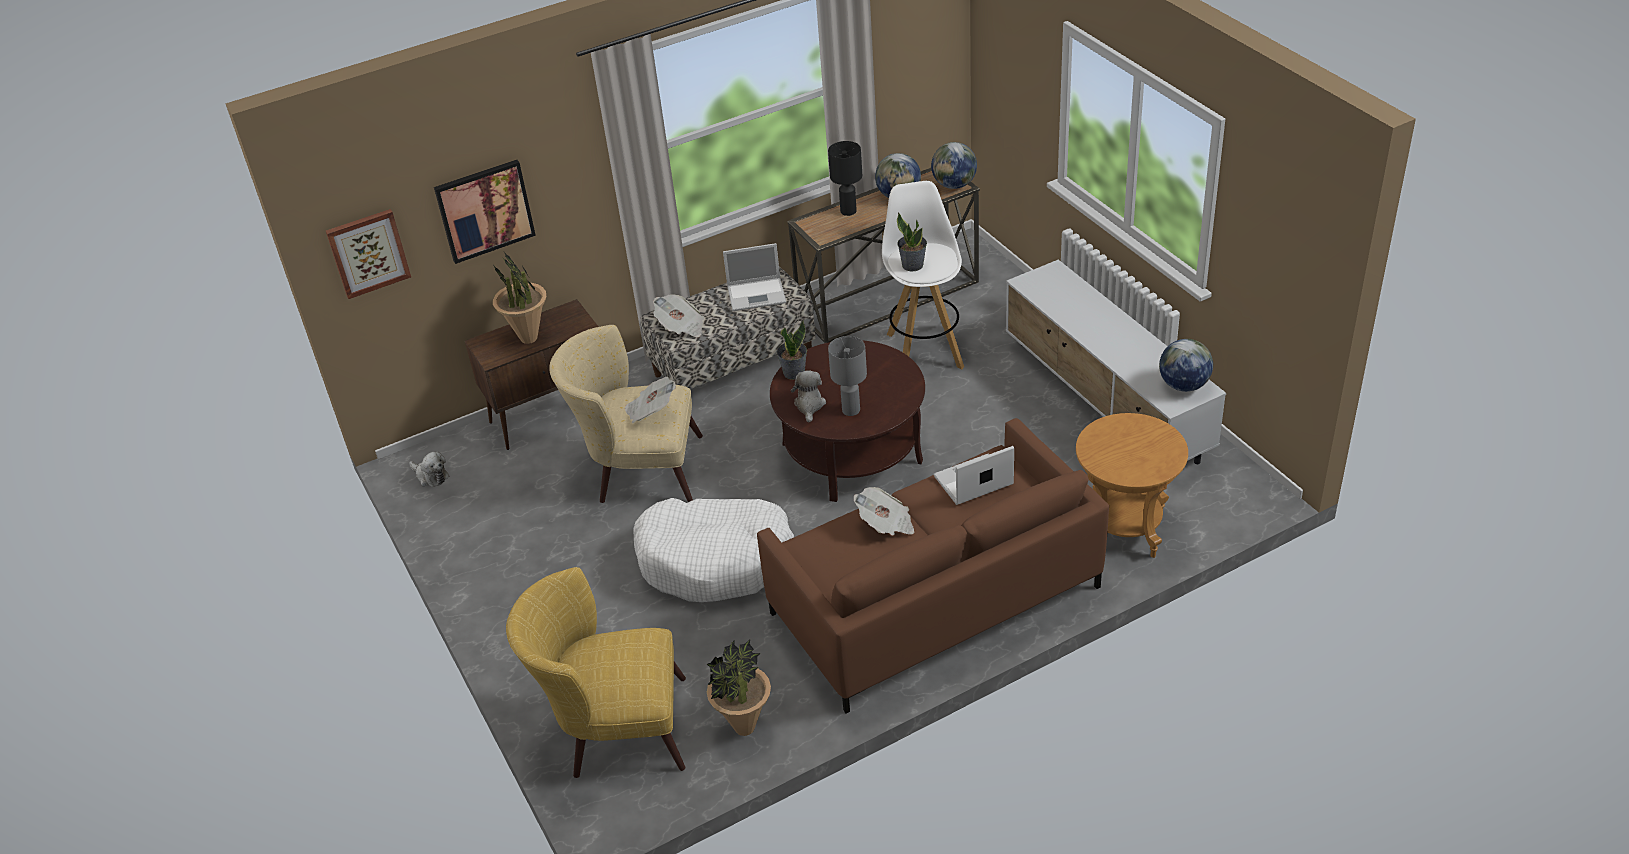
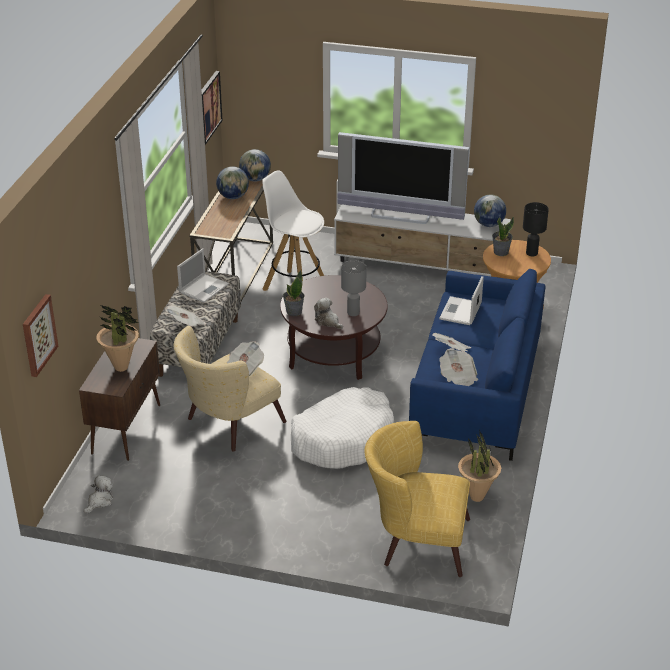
camera: 50 degrees left, 5 degrees down
(431, 476) = (100, 501): plush toy -> plush toy turned 45 degrees counterclockwise
(484, 210) = (78, 279): picture -> picture (208, 107)
(614, 728) = (415, 541): yellow armchair -> yellow armchair turned 60 degrees clockwise
(840, 563) = (458, 378): none -> newspaper
(848, 211) = (216, 216): black table lamp -> black table lamp (531, 253)
(912, 265) = (297, 225): potted plant -> potted plant (500, 252)
(934, 599) = (475, 391): brown sofa -> blue sofa
(1092, 315) = (401, 215): none -> television

